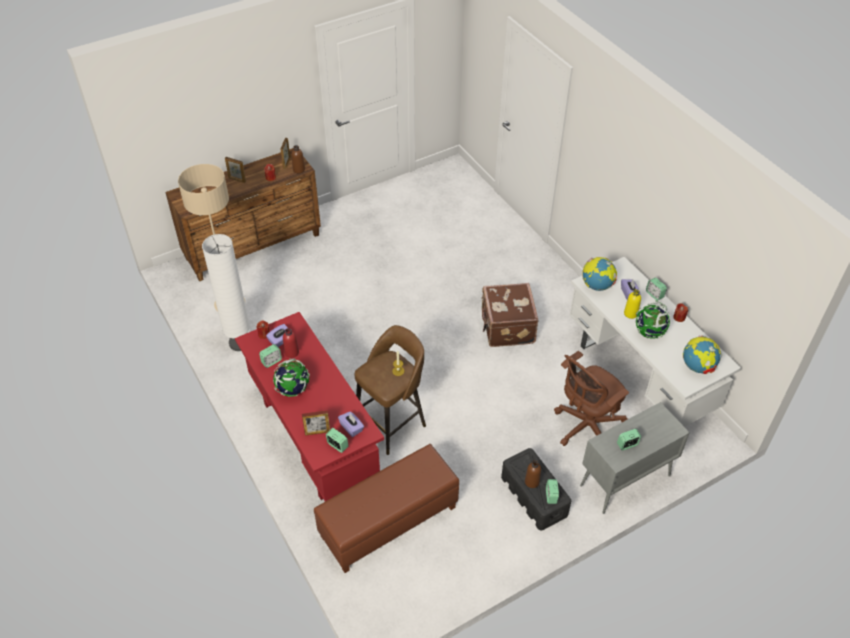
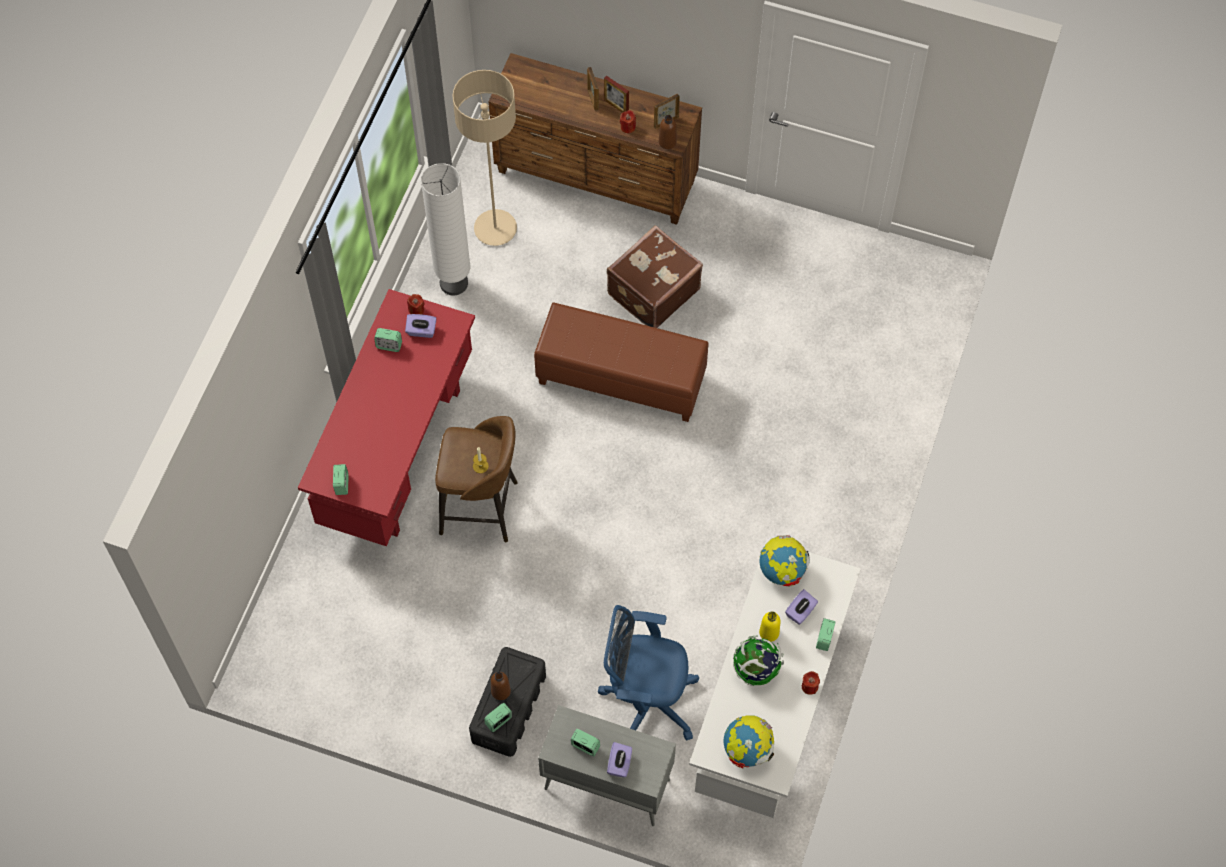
camera: 50 degrees right, 15 degrees up
(291, 352) = (416, 353): red bottle -> none
(293, 390) = (372, 393): globe -> none
(317, 432) = (342, 455): picture frame -> picture frame (616, 106)
(351, 428) = (372, 480): purple tissue box -> purple tissue box (619, 764)
(388, 522) = (362, 596): brown ottoman -> brown ottoman (620, 379)
(506, 327) = (719, 521): brown suitcase -> brown suitcase (652, 291)
(586, 427) = (646, 699): brown office chair -> blue office chair

